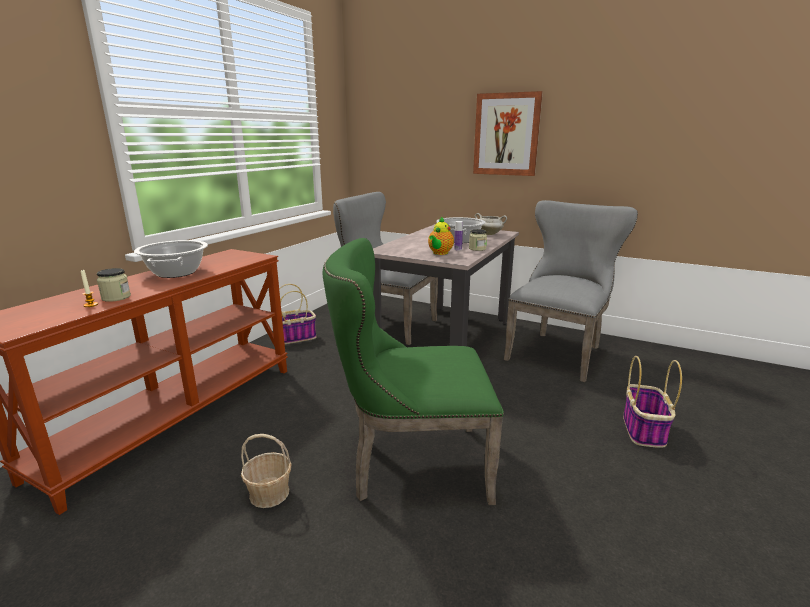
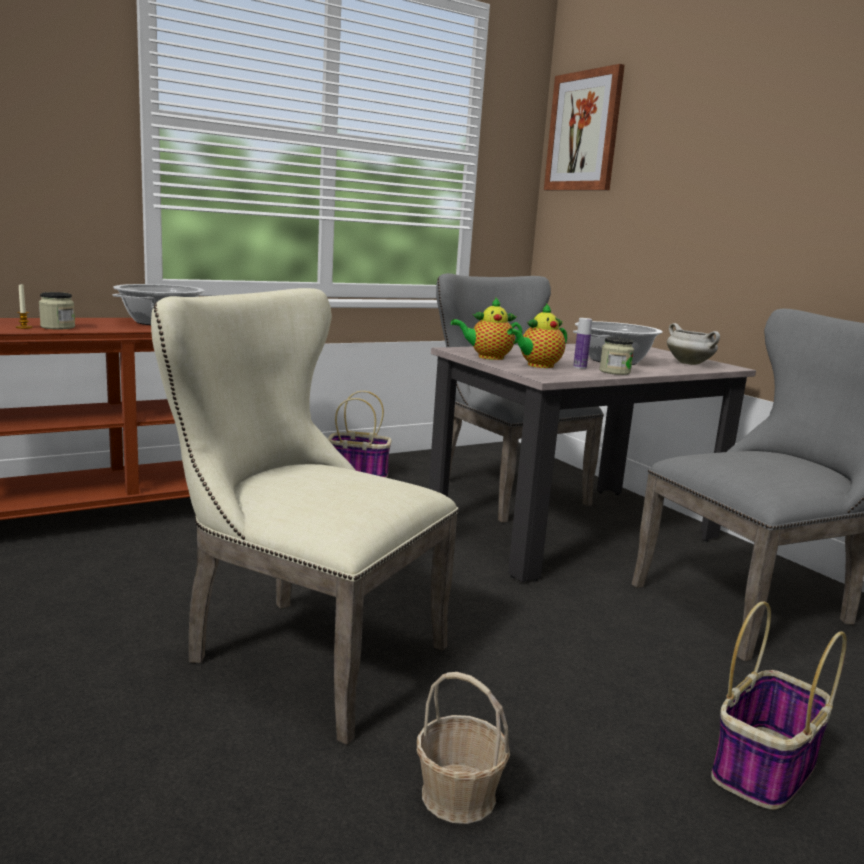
camera: 30 degrees right, 5 degrees down
(269, 493) = (111, 614): basket -> basket (458, 796)
(406, 253) = (487, 357): none -> teapot
(410, 465) = (301, 653): green chair -> beige chair
(506, 134) = (762, 190): picture -> picture (583, 132)

